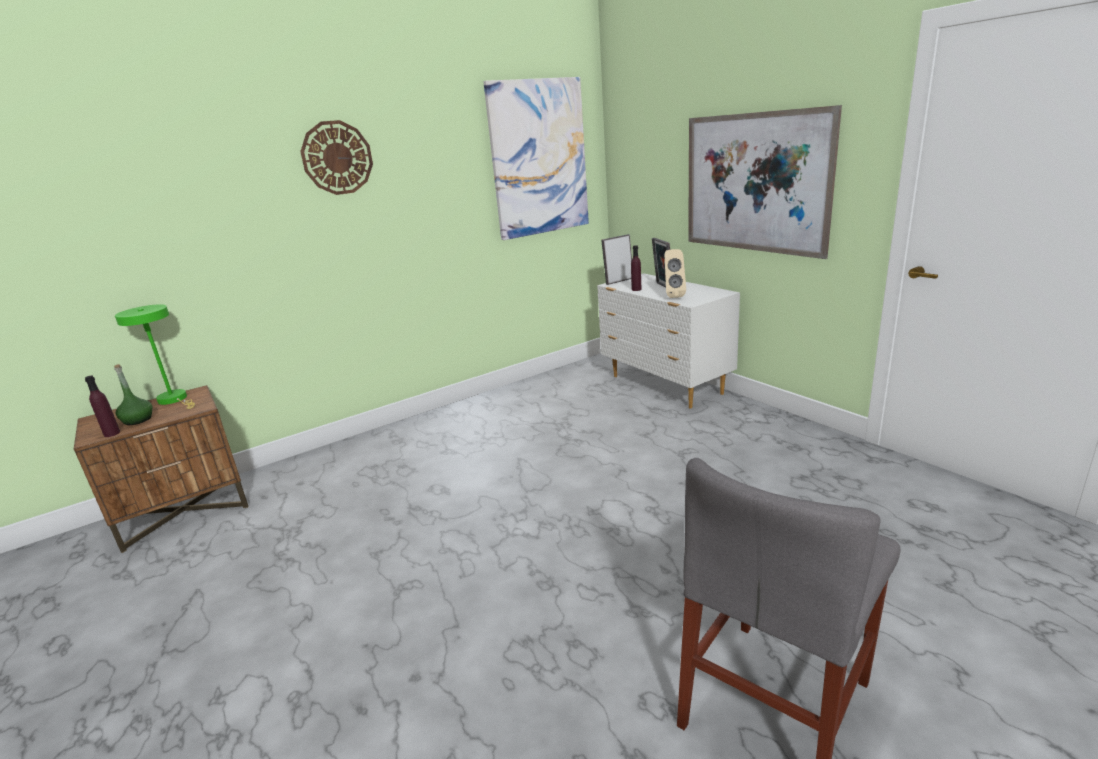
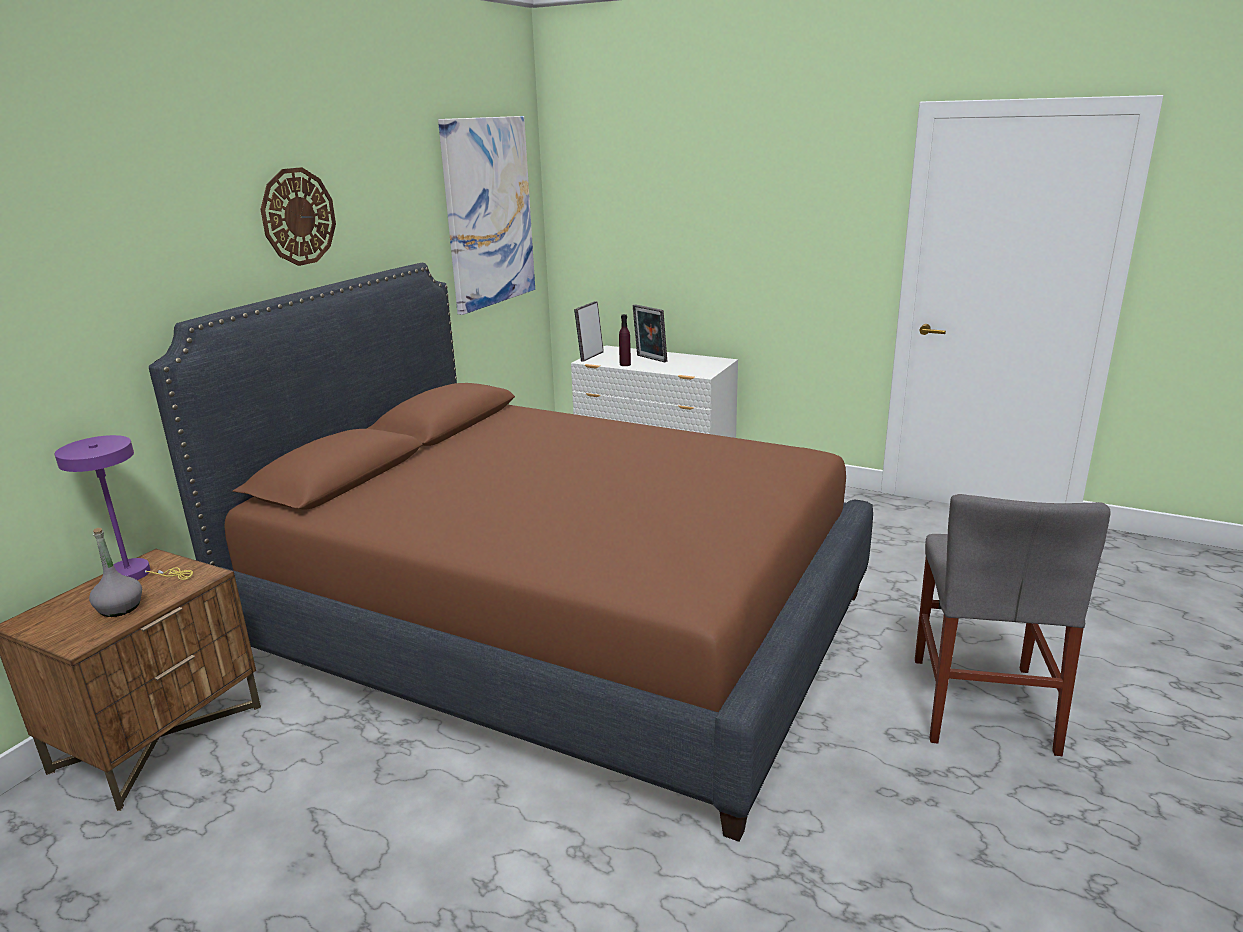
camera: 30 degrees left, 0 degrees up
(112, 433) = (106, 631): purple bottle -> none
(138, 420) = (120, 608): green bottle -> grey bottle
(175, 400) = (136, 574): green table lamp -> purple table lamp
(468, 499) = (556, 626): none -> brown bed
(673, 296) = (676, 368): beige speaker -> none
(754, 183) = (752, 246): picture -> none

